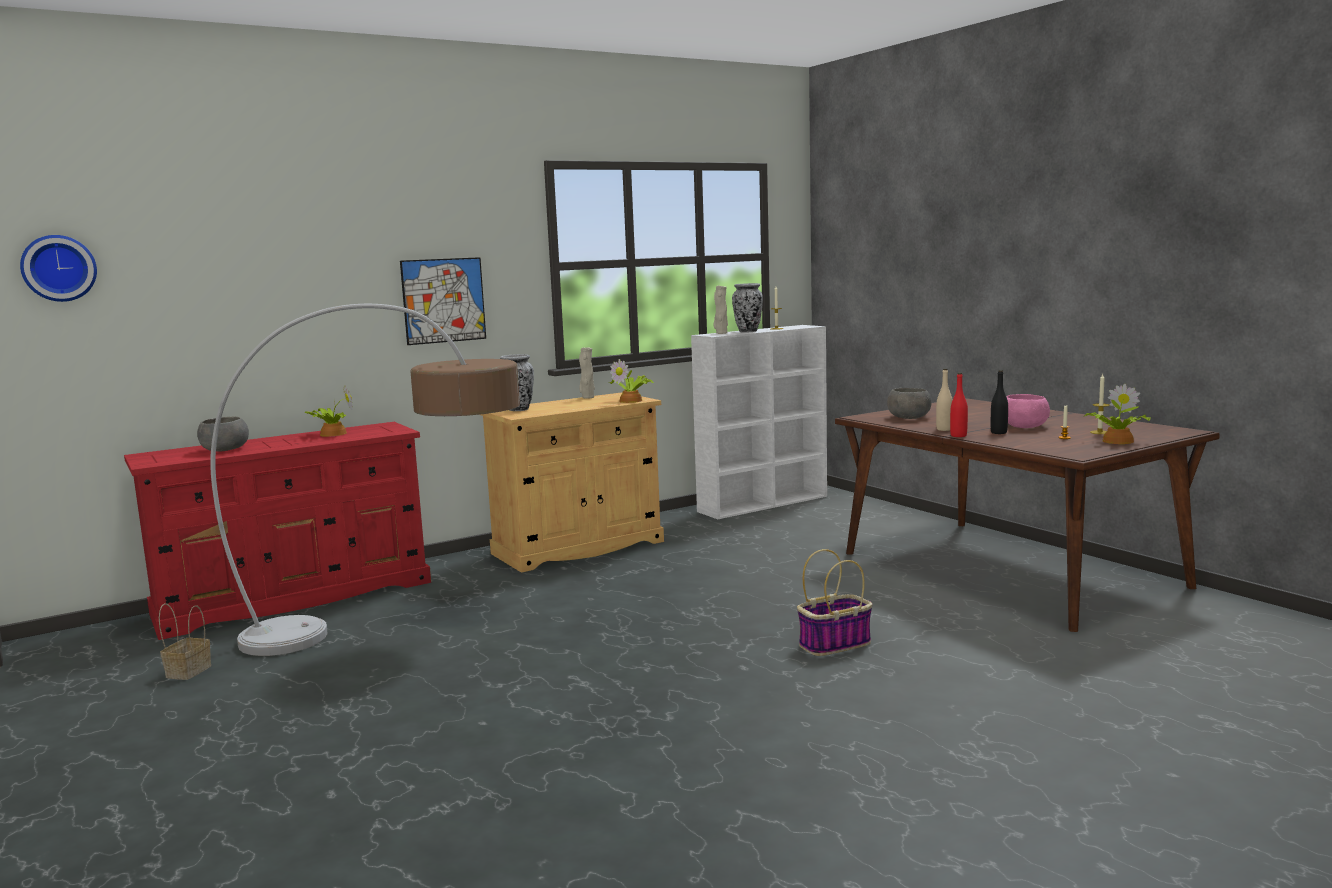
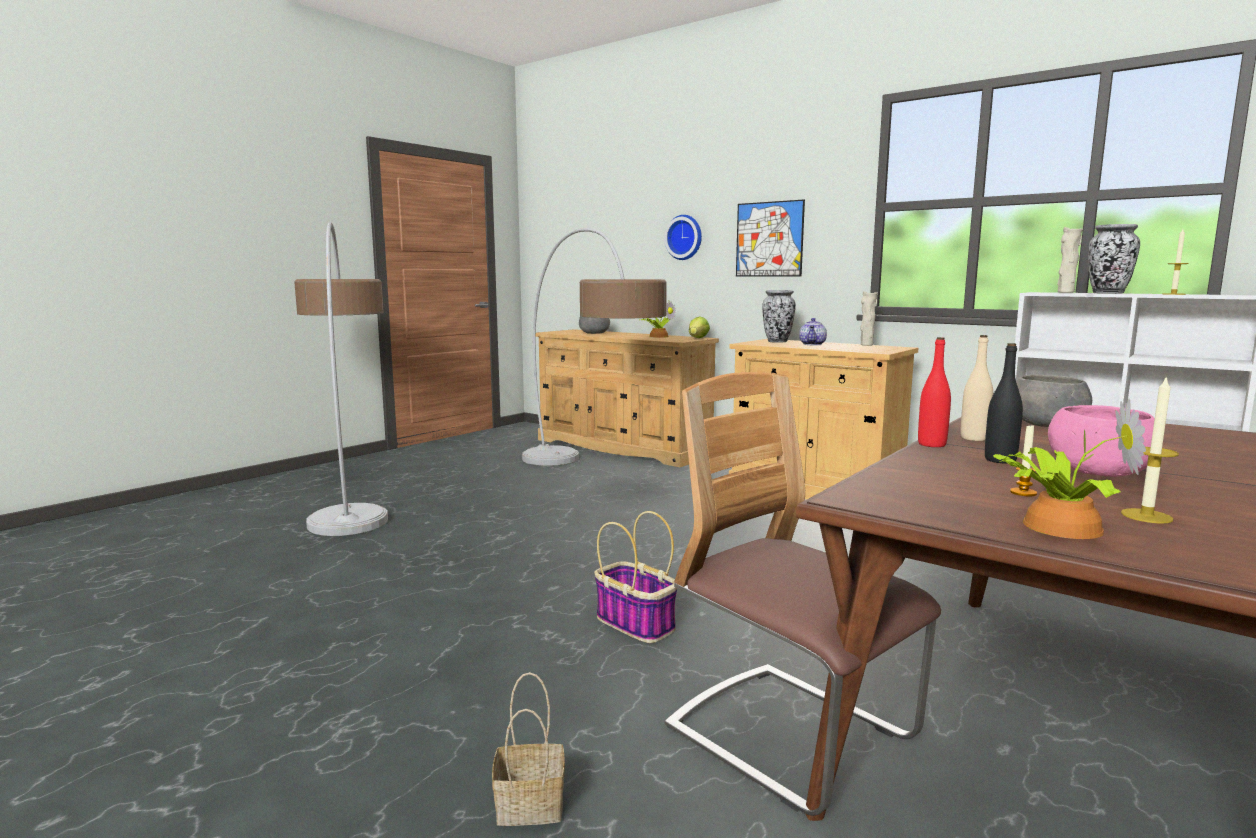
camera: 70 degrees right, 0 degrees up
(59, 268) = (559, 212): wall clock -> wall clock (685, 237)
(189, 671) = (496, 453): basket -> basket (532, 805)
(268, 780) = (351, 494): none -> floor lamp
(296, 597) = (623, 447): red dresser -> beige dresser
(389, 426) = (697, 338): none -> lettuce
(561, 405) = (813, 344): none -> teapot
(632, 400) = (869, 351): potted plant -> none
(1000, 623) = (790, 737): none -> chair

